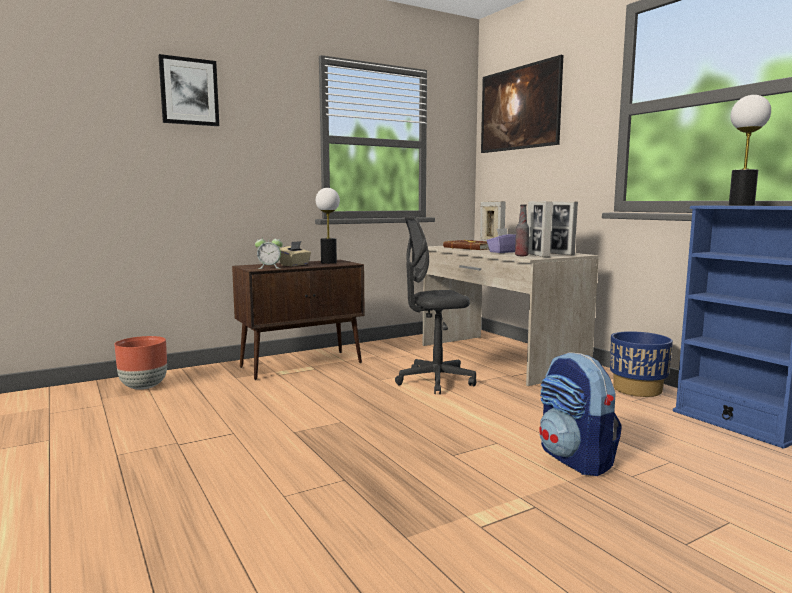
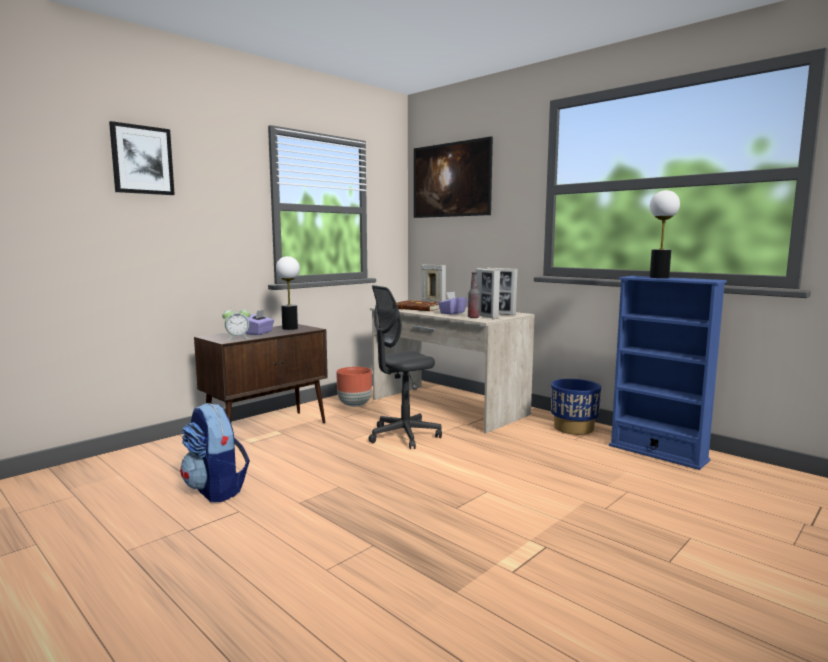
camera: 15 degrees left, 0 degrees up
(144, 387) = (110, 470): brown planter -> brown planter (354, 405)
(295, 265) = (259, 333): beige tissue box -> purple tissue box
(575, 459) = (557, 499): backpack -> backpack (216, 490)

